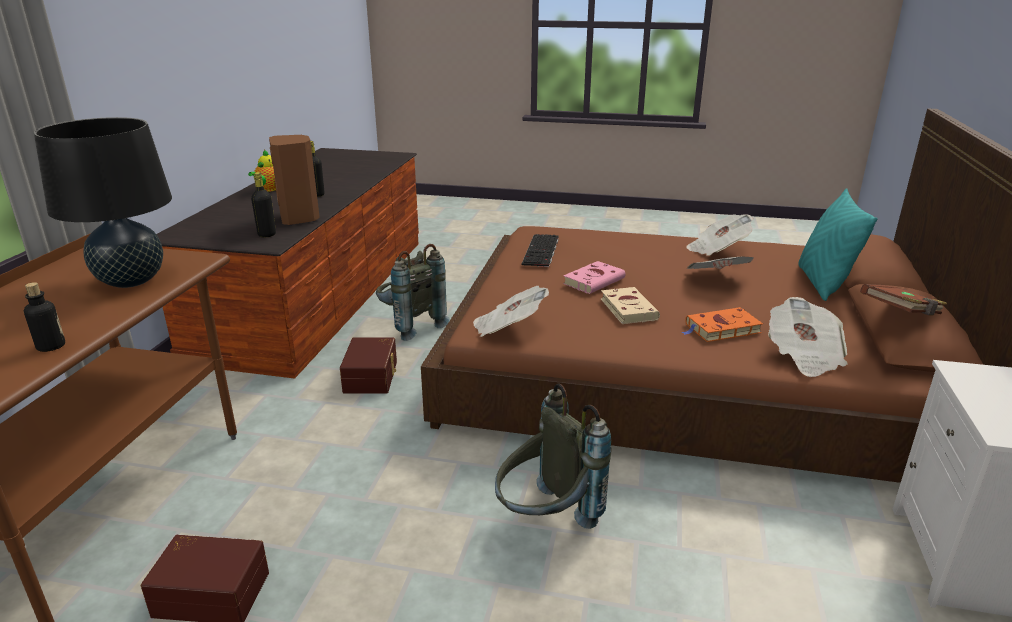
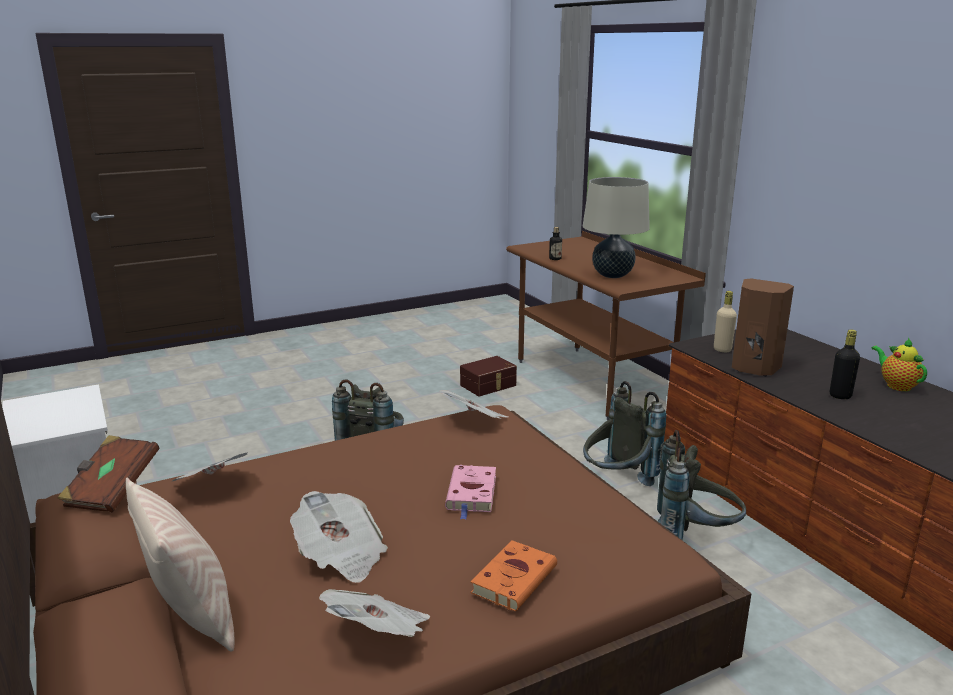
camera: 140 degrees right, 5 degrees down
(131, 281) = (612, 275): black table lamp -> beige table lamp
(267, 234) = (722, 349): black bottle -> beige bottle
(372, 376) = (617, 483): brown storage box -> grey backpack
(542, 251) = (585, 511): keyboard -> none
(627, 308) = (404, 475): beige book -> none
(721, 329) = (299, 485): orange book -> orange book (515, 578)
(823, 284) = (192, 616): turquoise pillow -> beige pillow

